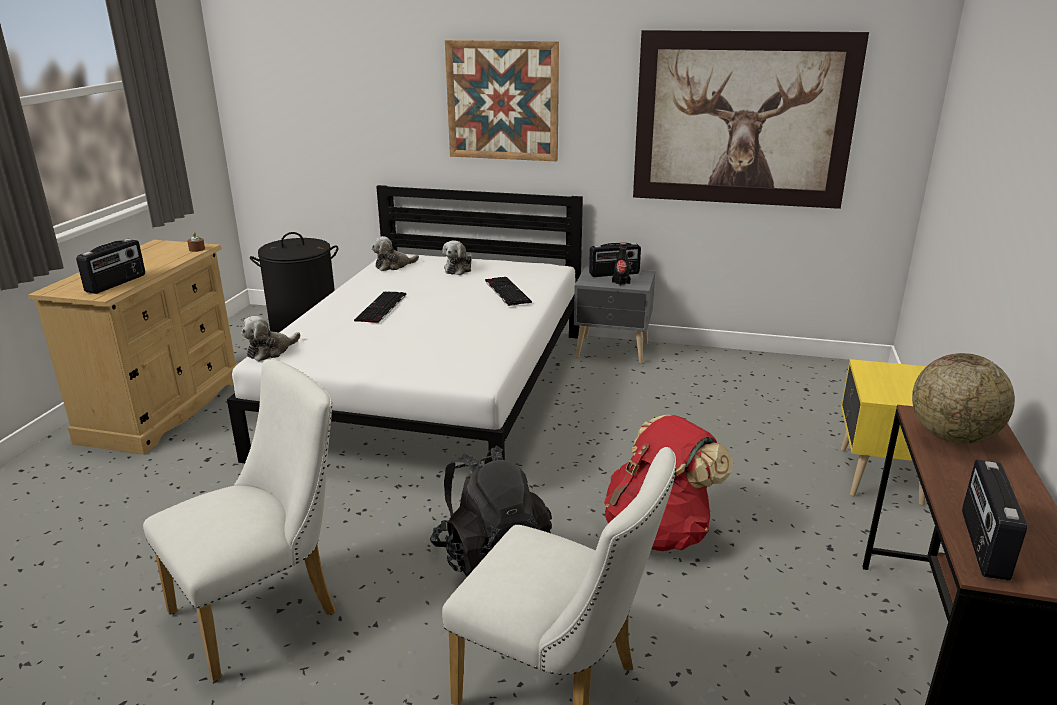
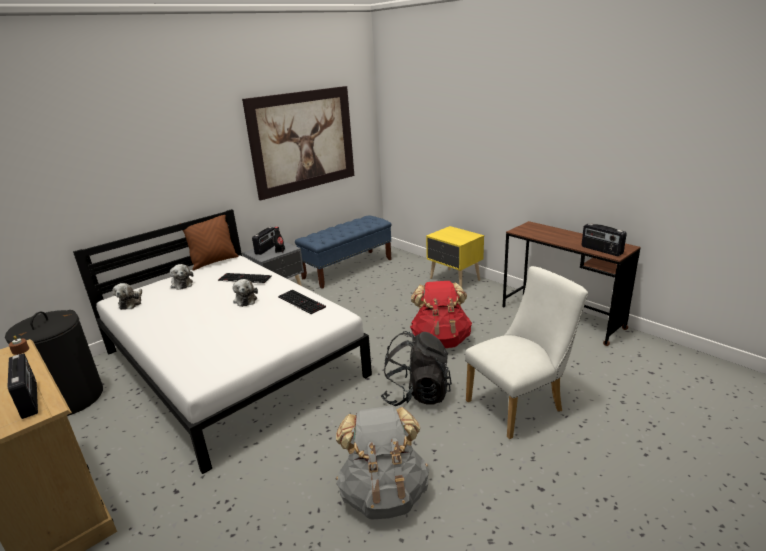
camera: 55 degrees left, 0 degrees up
(265, 608) = (384, 493): white chair -> grey backpack
(270, 351) = (191, 378): plush toy -> plush toy (245, 300)
(382, 308) = (194, 321): keyboard -> keyboard (302, 302)
(502, 101) = (162, 160): picture -> none
(532, 262) = (214, 262): none -> brown pillow
(756, 367) = (348, 268): none -> blue bench
(952, 437) = (536, 232): globe -> none

